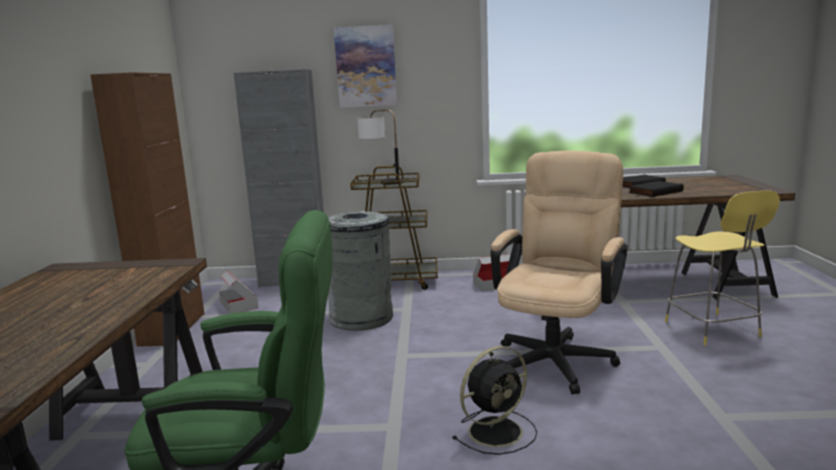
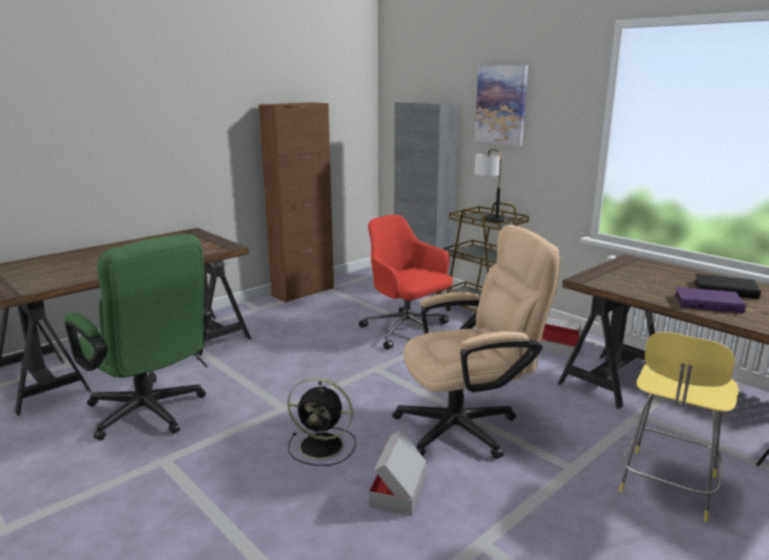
camera: 45 degrees right, 5 degrees up
(239, 305) = (360, 290): cardboard box -> cardboard box (398, 490)
(361, 318) = (407, 330): grey trash can -> red office chair
(654, 192) = (707, 303): black book -> purple book

